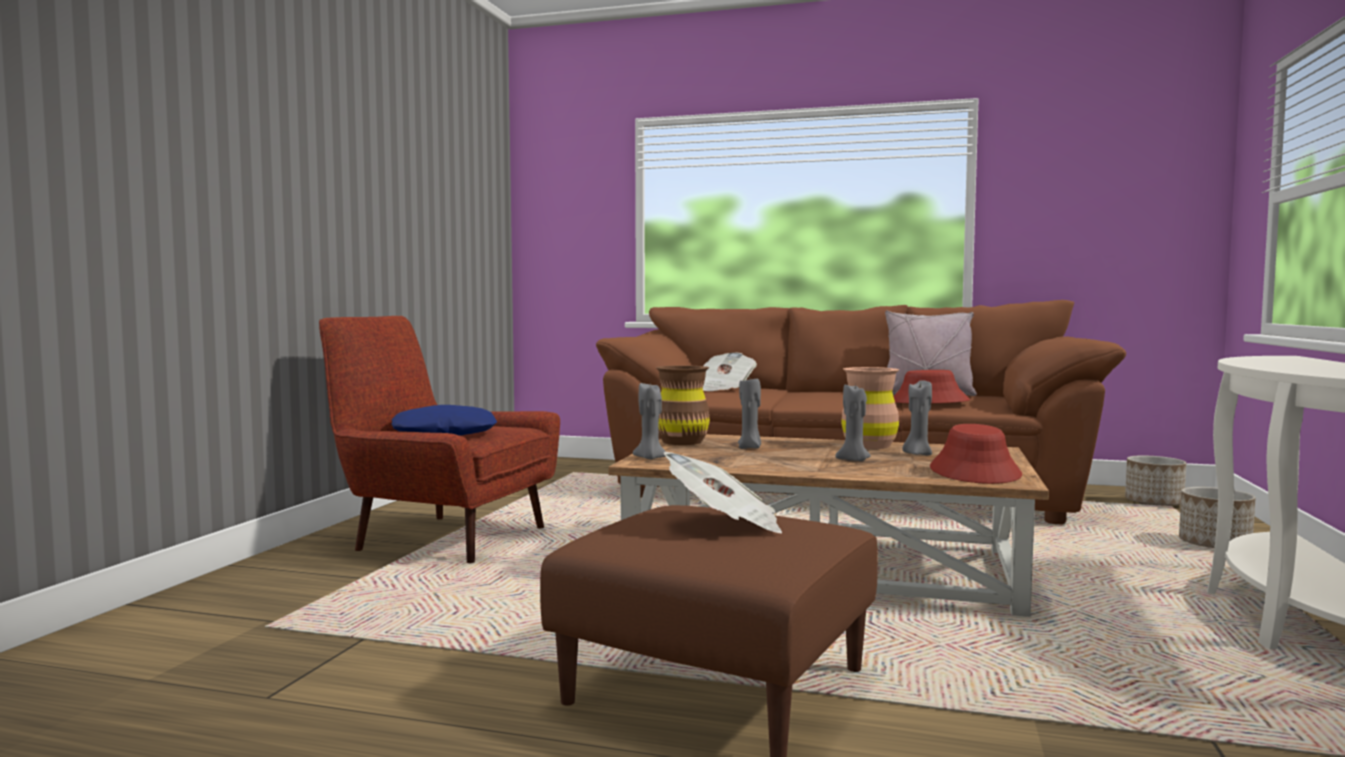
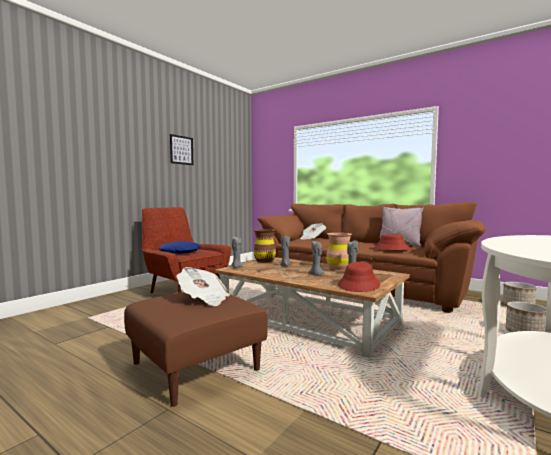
camera: 20 degrees right, 0 degrees up
(379, 162) = (181, 150): none -> picture

